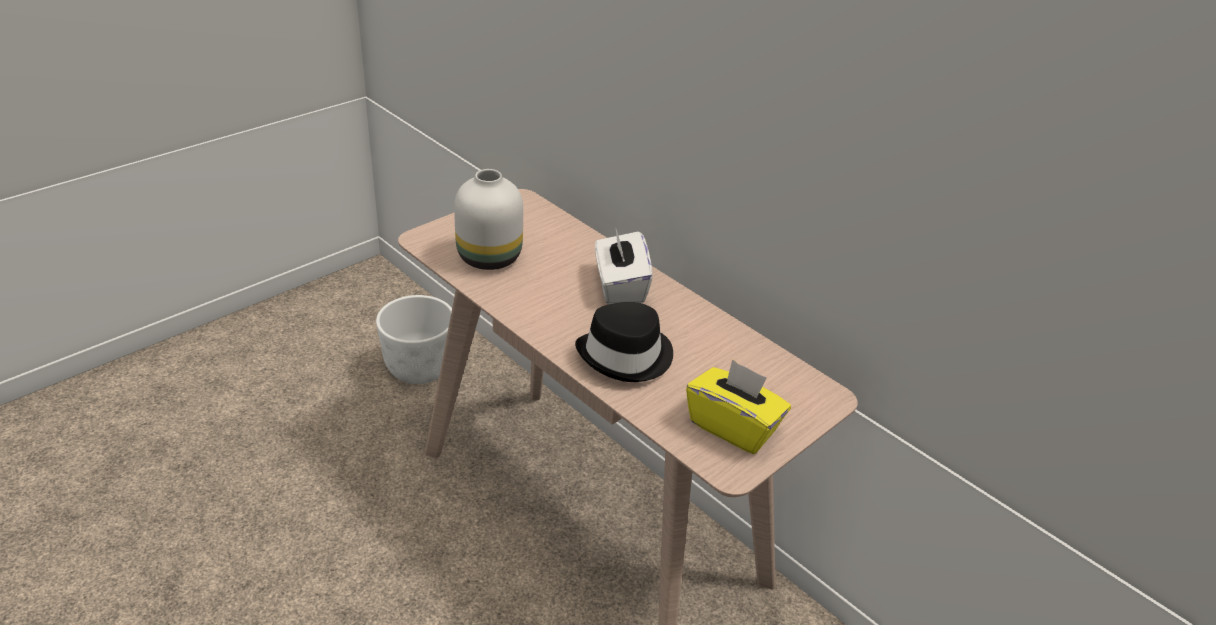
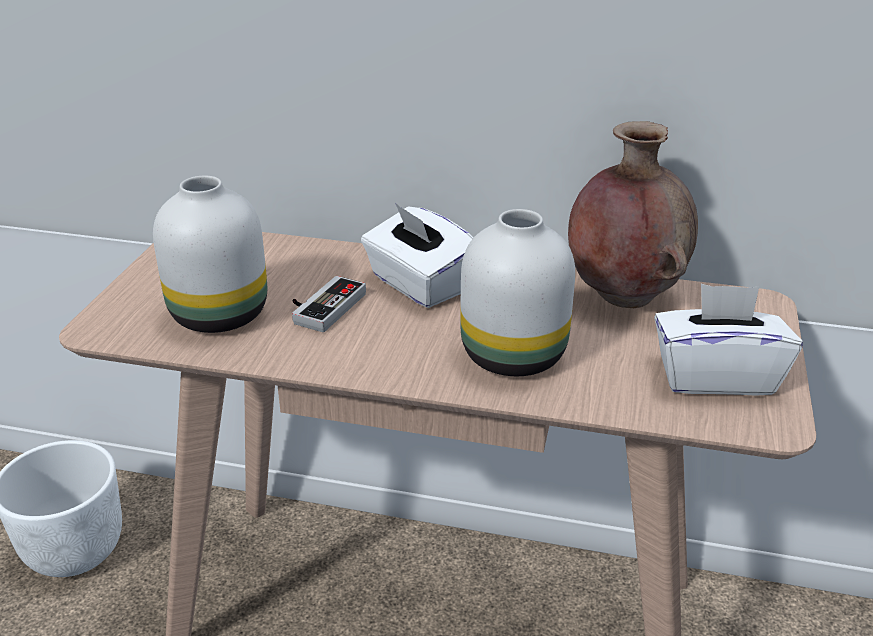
camera: 30 degrees left, 5 degrees down
(550, 276) = (323, 306): none -> game controller
(626, 356) = (515, 355): black hat -> white vase
(733, 426) = (716, 376): yellow tissue box -> white tissue box
(739, 350) = (623, 296): none -> brown vase

